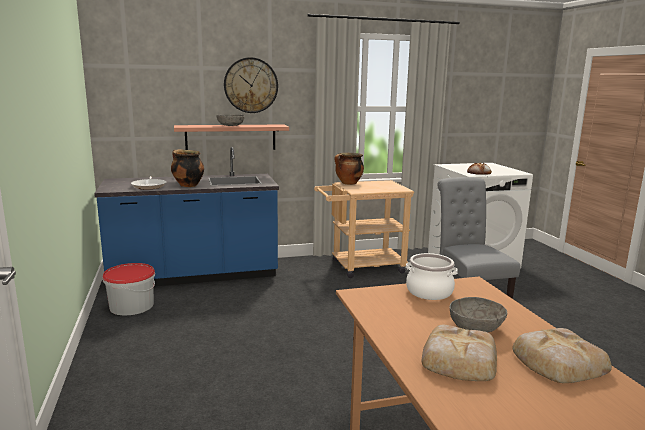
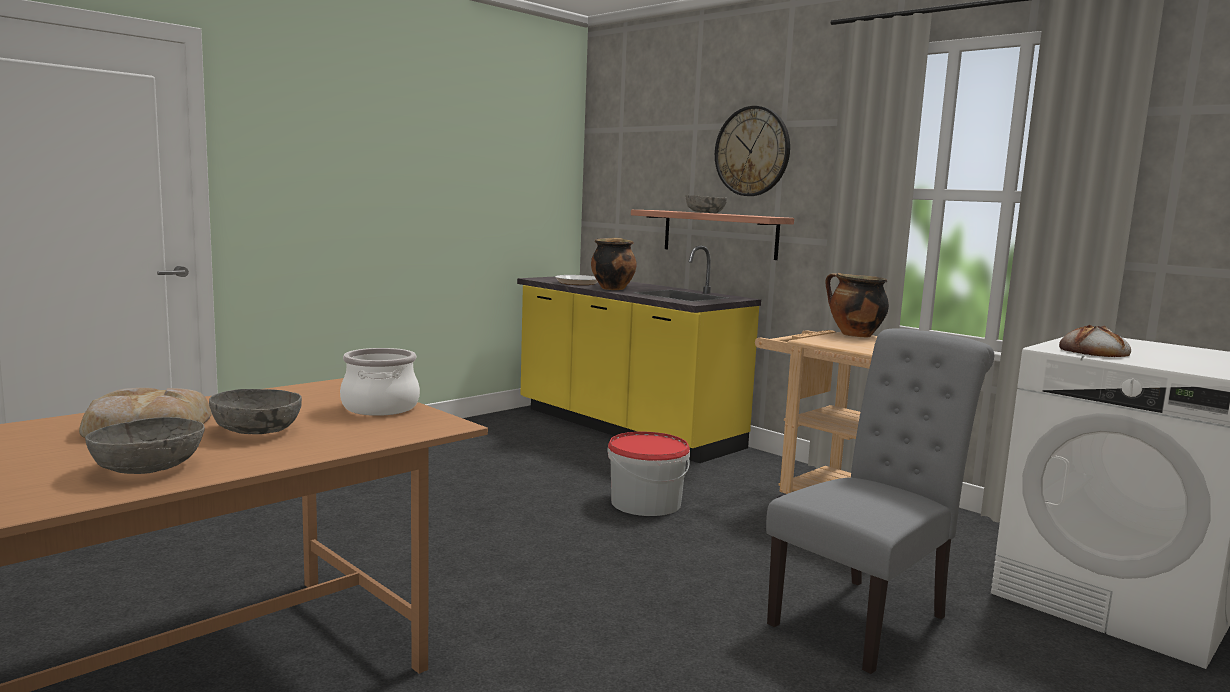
camera: 60 degrees right, 5 degrees down
(131, 306) = (507, 425): bucket -> bucket (645, 502)
(194, 276) = (625, 429): blue counter -> yellow counter
(557, 361) = (149, 468): bread -> grey bowl

